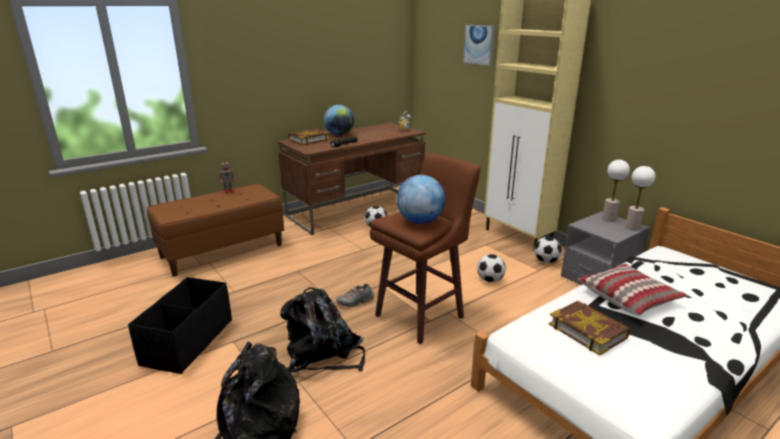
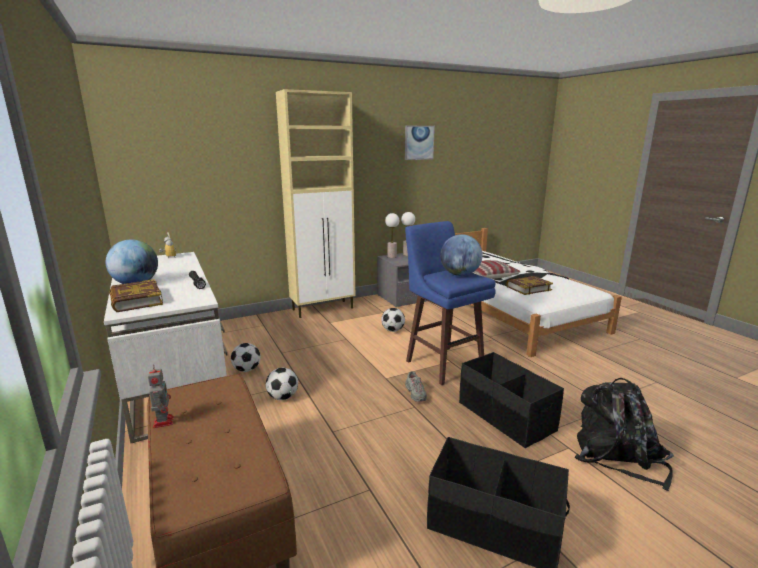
camera: 80 degrees left, 5 degrees down
(323, 355) = (505, 416): black backpack -> black storage box
(356, 209) = (175, 379): brown desk -> white desk
(422, 316) = (443, 364): brown stool -> blue stool
(479, 44) = (222, 144): picture -> picture (419, 142)
(546, 261) = (371, 307): football -> football (283, 397)

